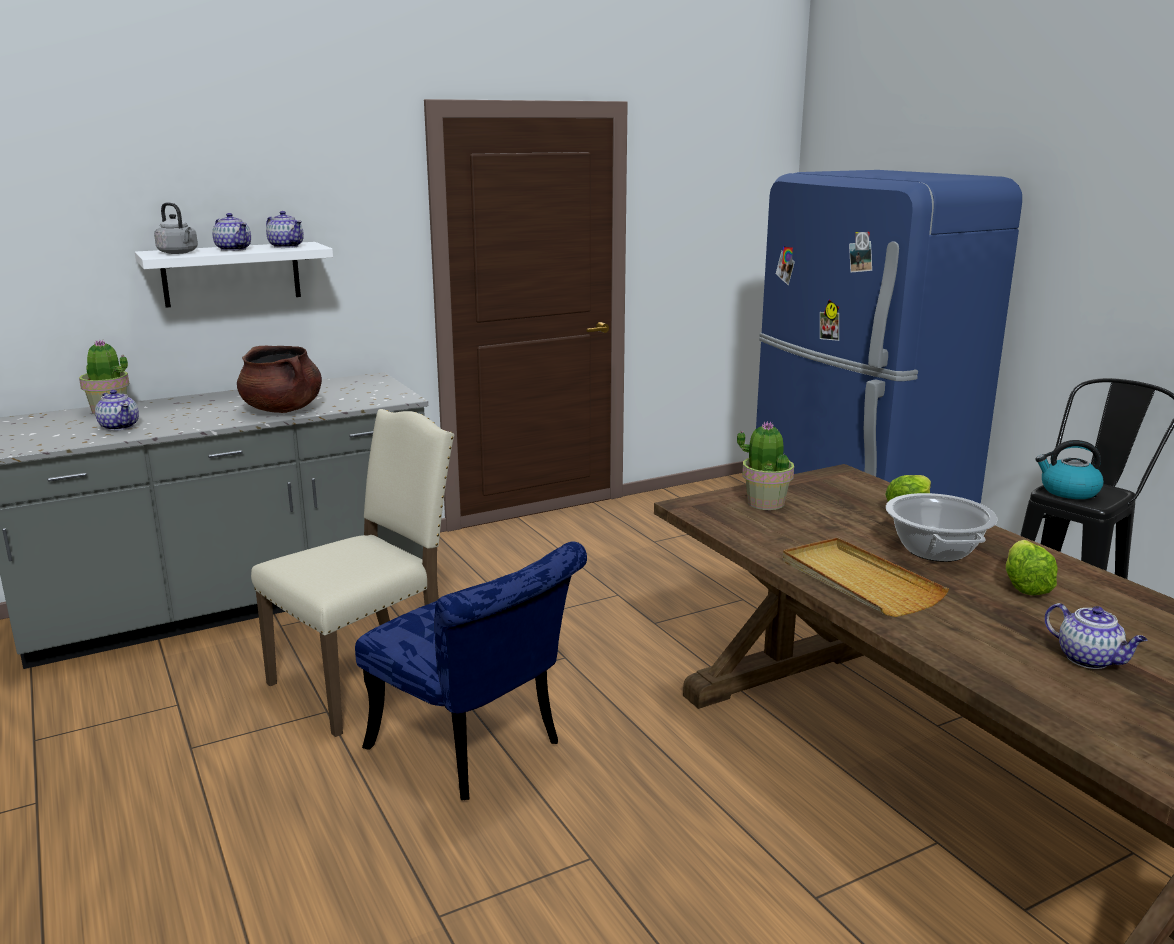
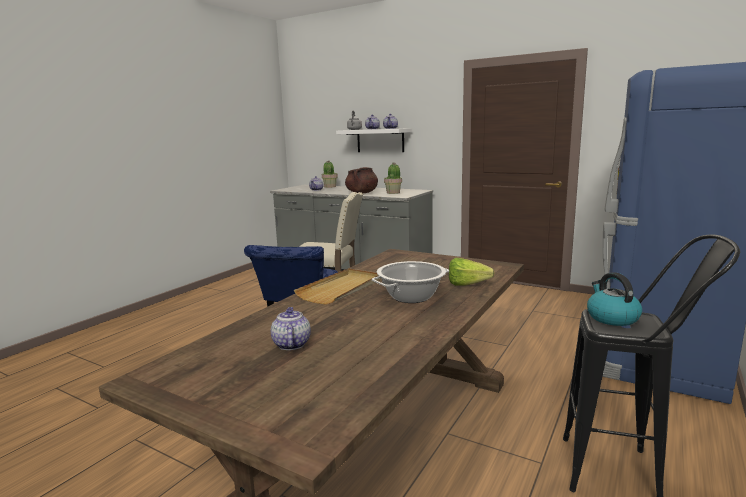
camera: 60 degrees right, 5 degrees down
(765, 503) = (423, 261): potted plant -> potted plant (393, 193)
(1025, 582) = (391, 320): lettuce -> none
(1089, 659) = (291, 344): teapot -> teapot turned 150 degrees clockwise

